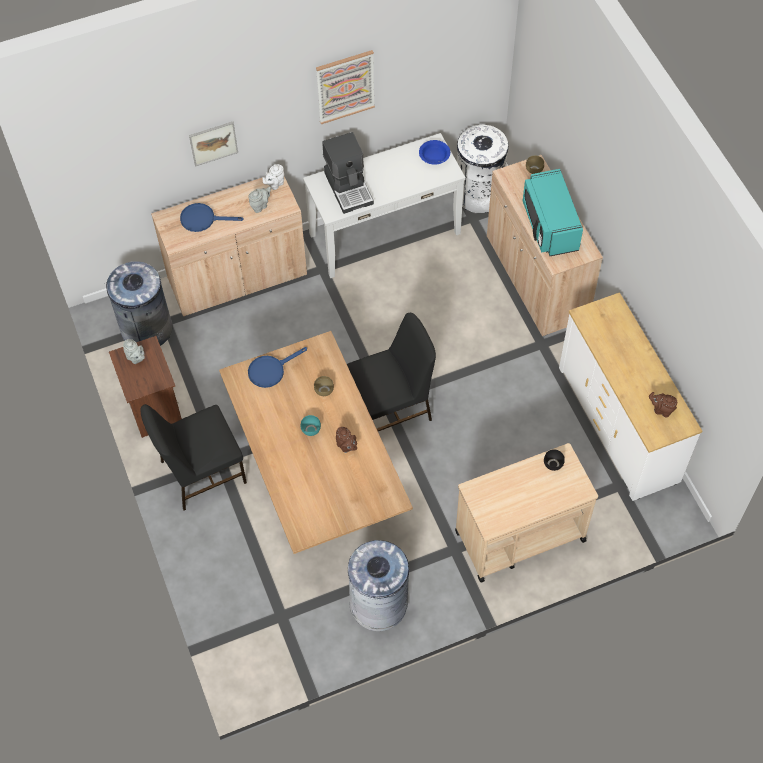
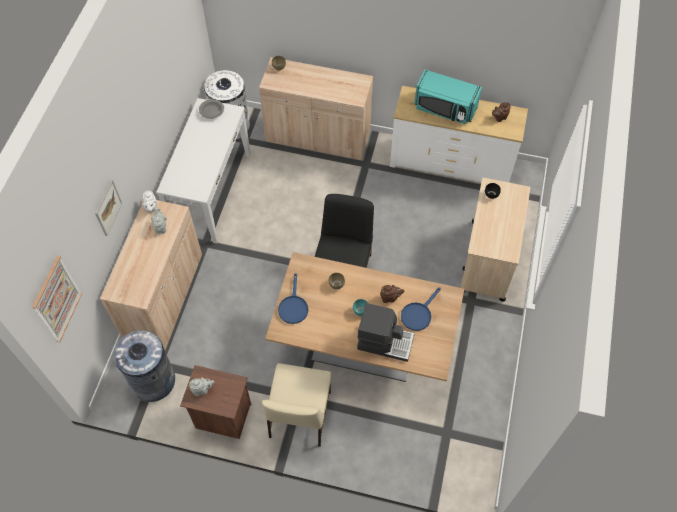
camera: 55 degrees left, 0 degrees up
(201, 472) = (299, 416): black chair -> beige chair
(203, 219) = (138, 268): blue frying pan -> blue frying pan (418, 314)
(345, 86) = (149, 99): picture -> picture (56, 299)
(349, 187) = (191, 171): coffee machine -> coffee machine (385, 341)
(379, 604) = (479, 368): grey trash can -> none
(434, 156) = (212, 112): blue bowl -> grey bowl
(549, 225) = (326, 86): turquoise microwave -> turquoise microwave (445, 108)

